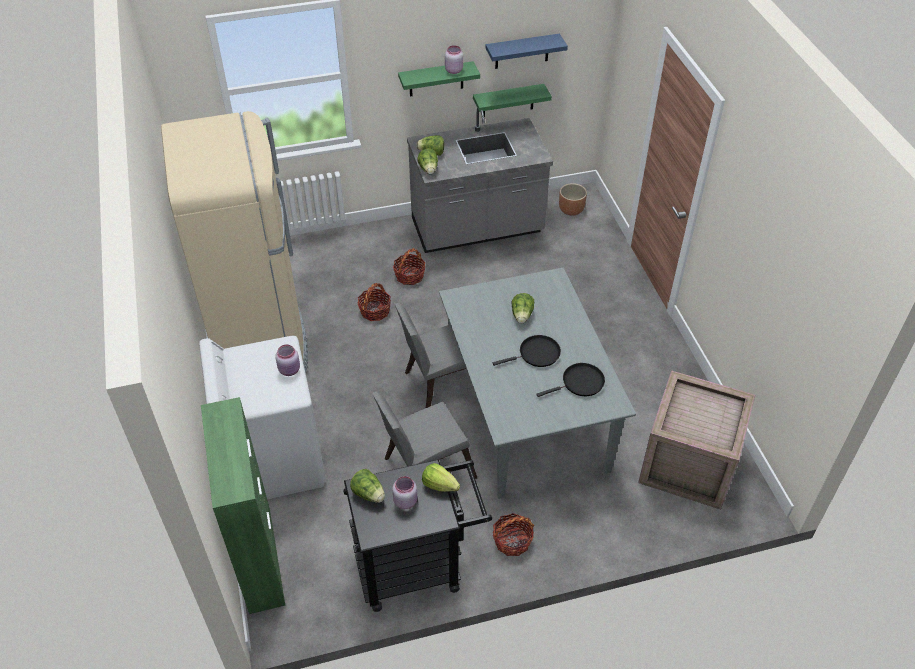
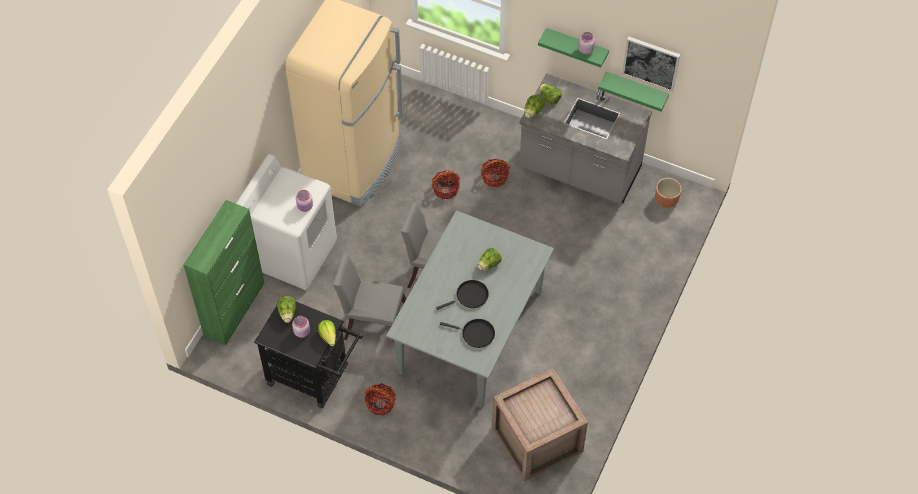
camera: 40 degrees right, 10 degrees up
(522, 51) = (651, 63): blue shelf -> picture
(536, 354) = (470, 296): black frying pan -> black frying pan turned 45 degrees counterclockwise

